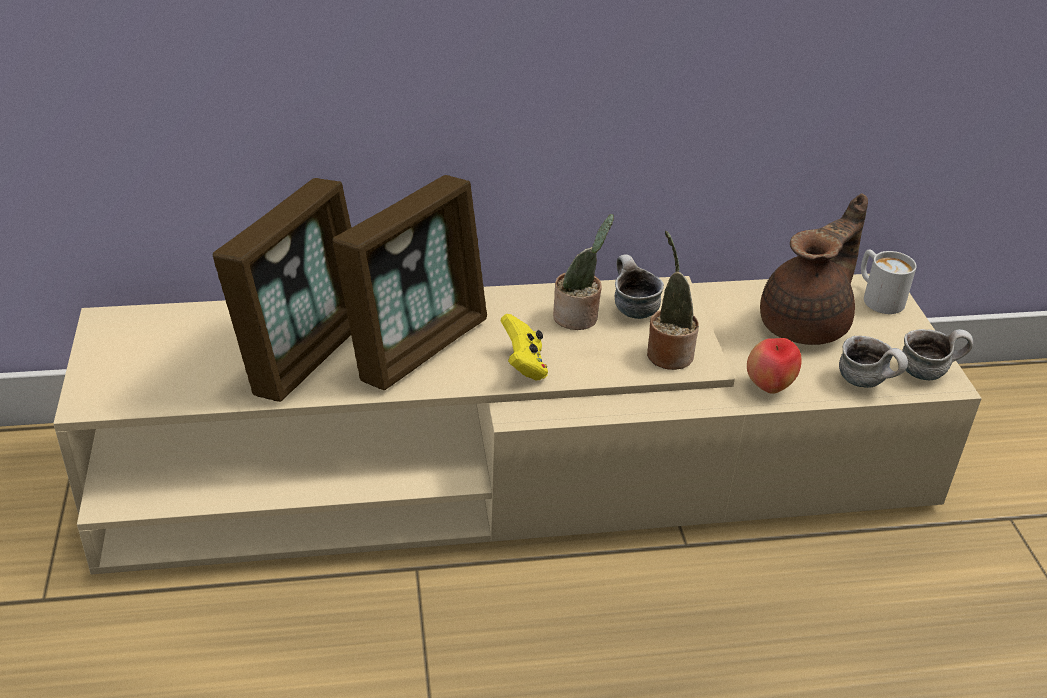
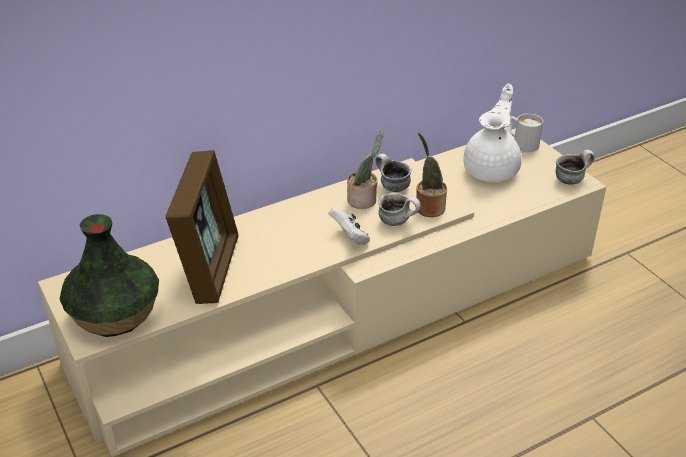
camera: 20 degrees left, 0 degrees up
(144, 377) = (115, 314): none -> vase
(417, 345) = (278, 244): picture frame -> none
(524, 365) = (350, 238): yellow game controller -> white game controller
(769, 387) = (493, 212): apple -> none
(807, 324) = (492, 169): brown teapot -> white teapot
(868, 382) = (544, 194): mug -> mug (398, 221)

